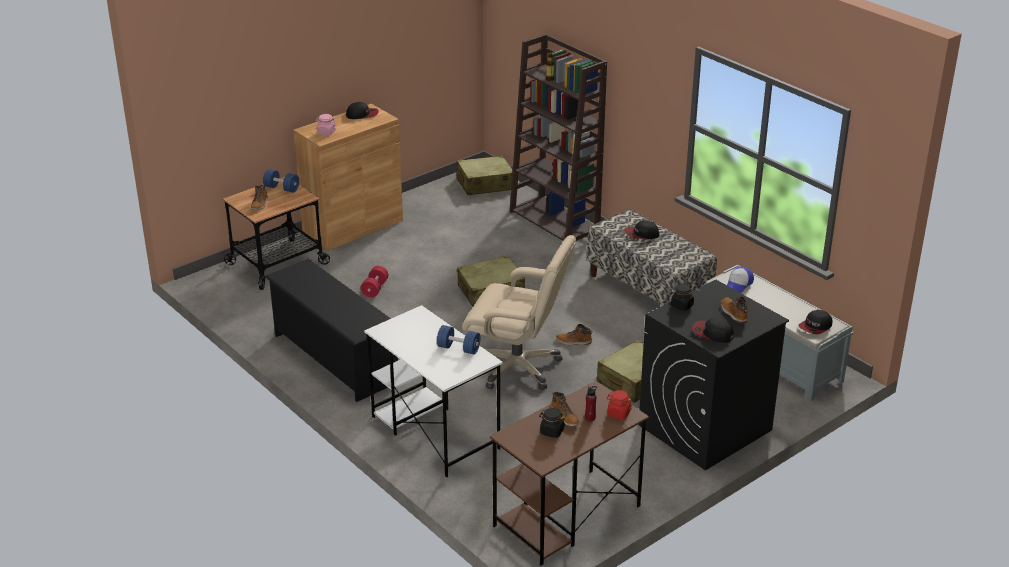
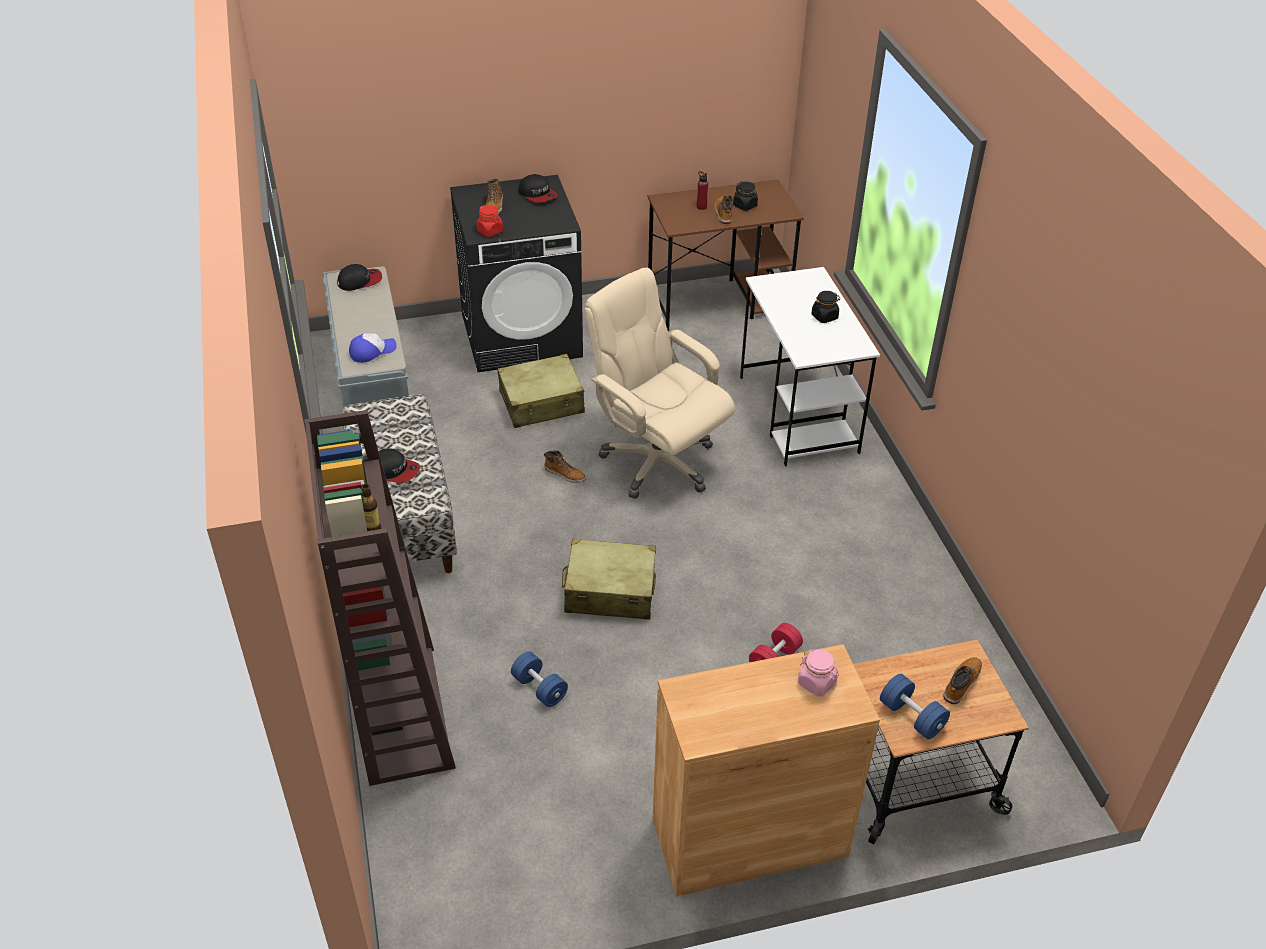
camera: 155 degrees left, 10 degrees up
(334, 358) = (877, 548): black shoe rack -> none
(362, 115) = (722, 720): cap -> none
(458, 348) = (783, 302): blue dumbbell -> blue dumbbell (539, 688)
(485, 184) = (438, 876): beige suitcase -> none
(618, 413) = (672, 203): red jar -> red jar (490, 231)
(682, 306) = (535, 226): black jar -> black jar (824, 317)

